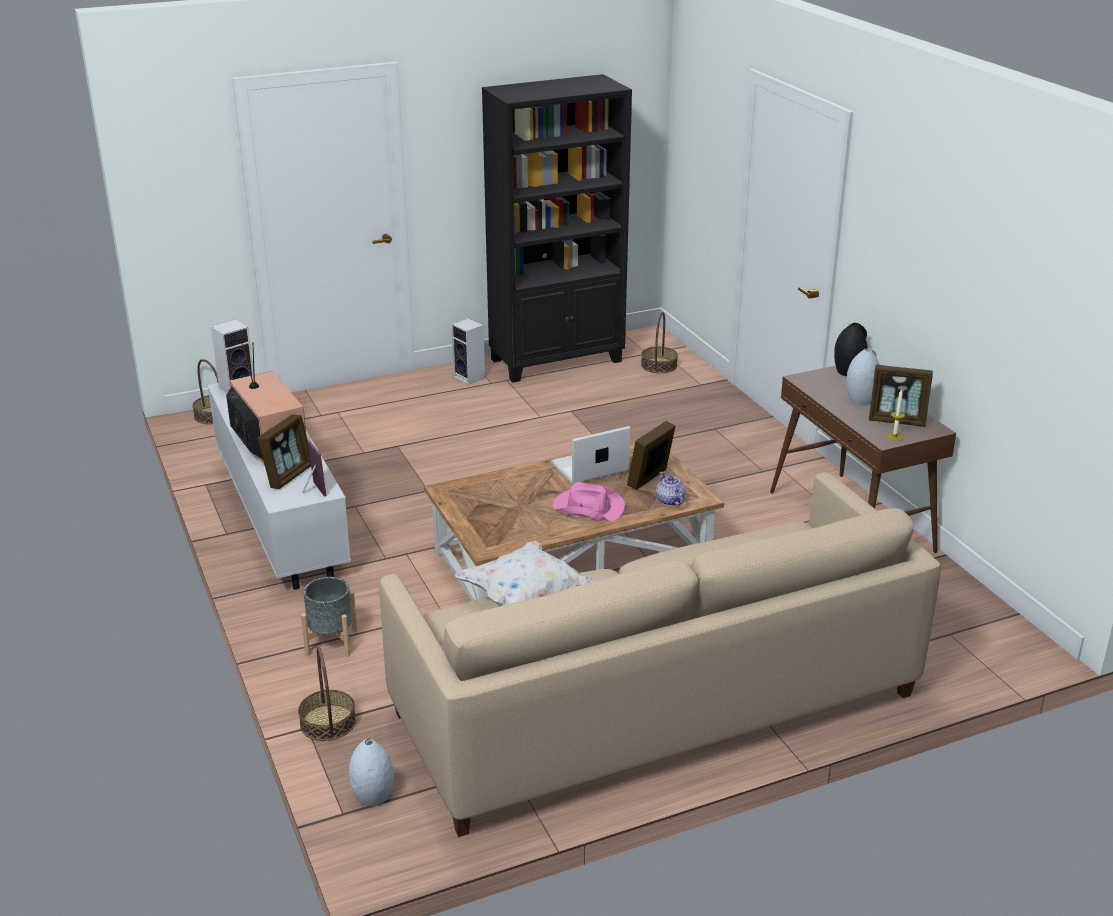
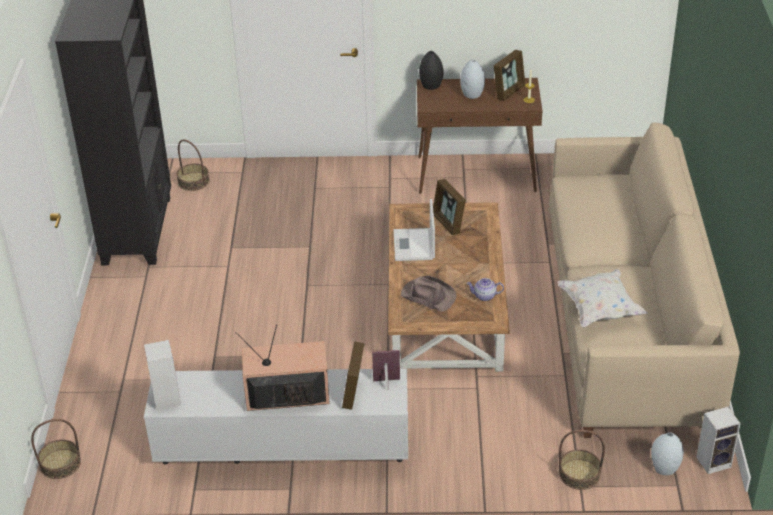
camera: 65 degrees left, 10 degrees up
(289, 475) = (354, 393): picture frame -> picture frame turned 135 degrees counterclockwise
(331, 642) = (484, 454): grey planter -> none
(470, 377) = (125, 285): speaker -> speaker (714, 461)
(502, 495) = (428, 296): none -> brown hat
(588, 507) = (468, 261): pink hat -> none
(669, 501) = (482, 223): teapot -> teapot (485, 296)

